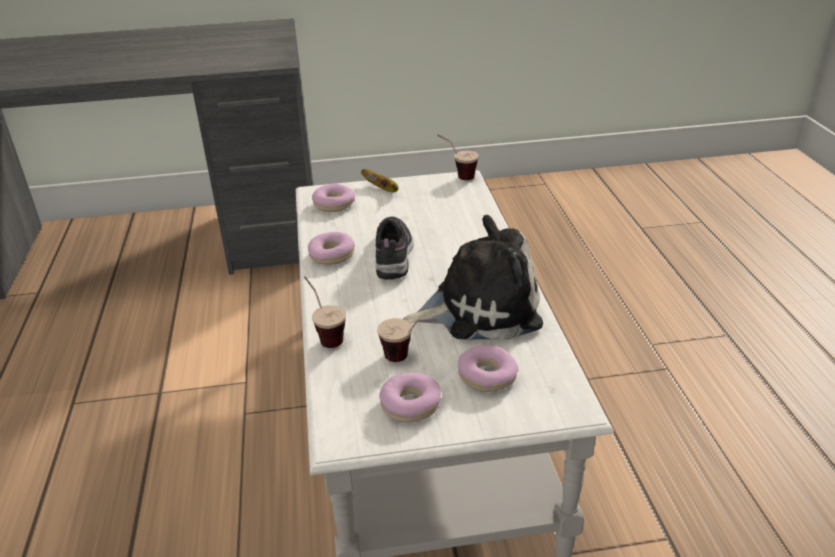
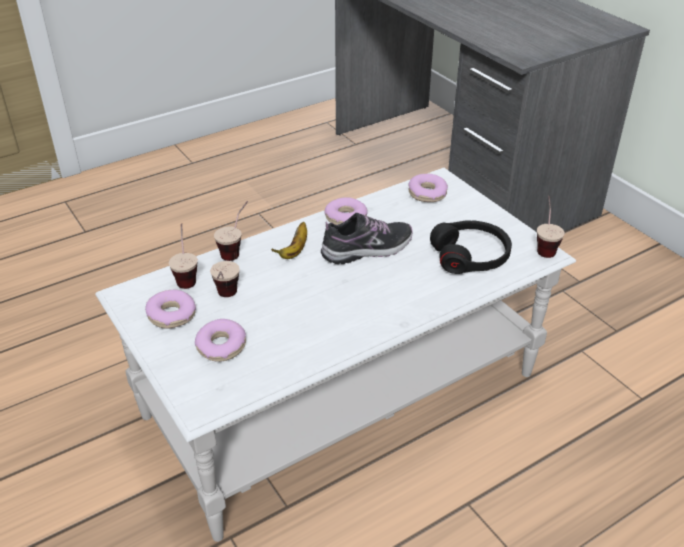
camera: 65 degrees right, 5 degrees up
(344, 381) = (186, 276): none -> cup
(382, 189) = (476, 211): banana -> banana (294, 250)
(445, 208) = (470, 256): none -> black headphones
(479, 308) = (315, 319): plush toy -> none

